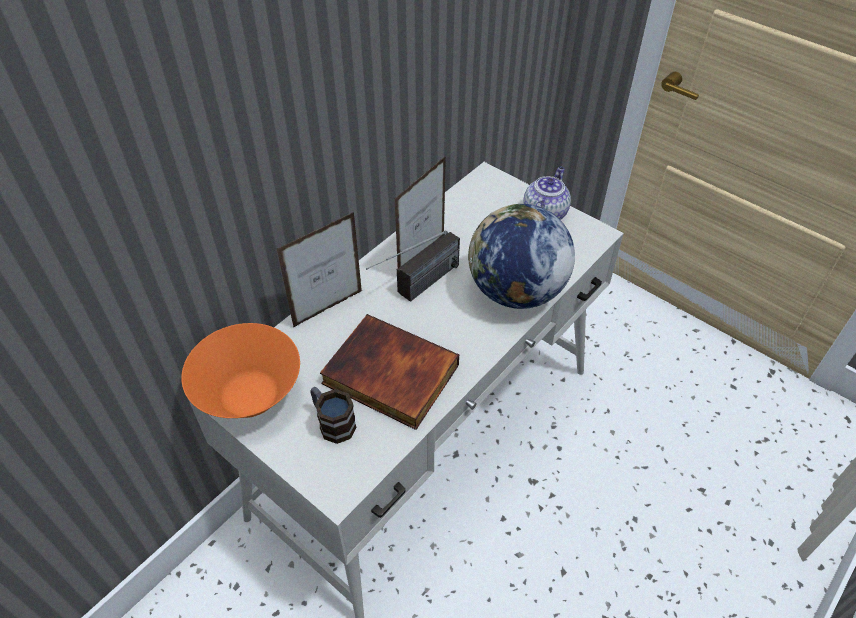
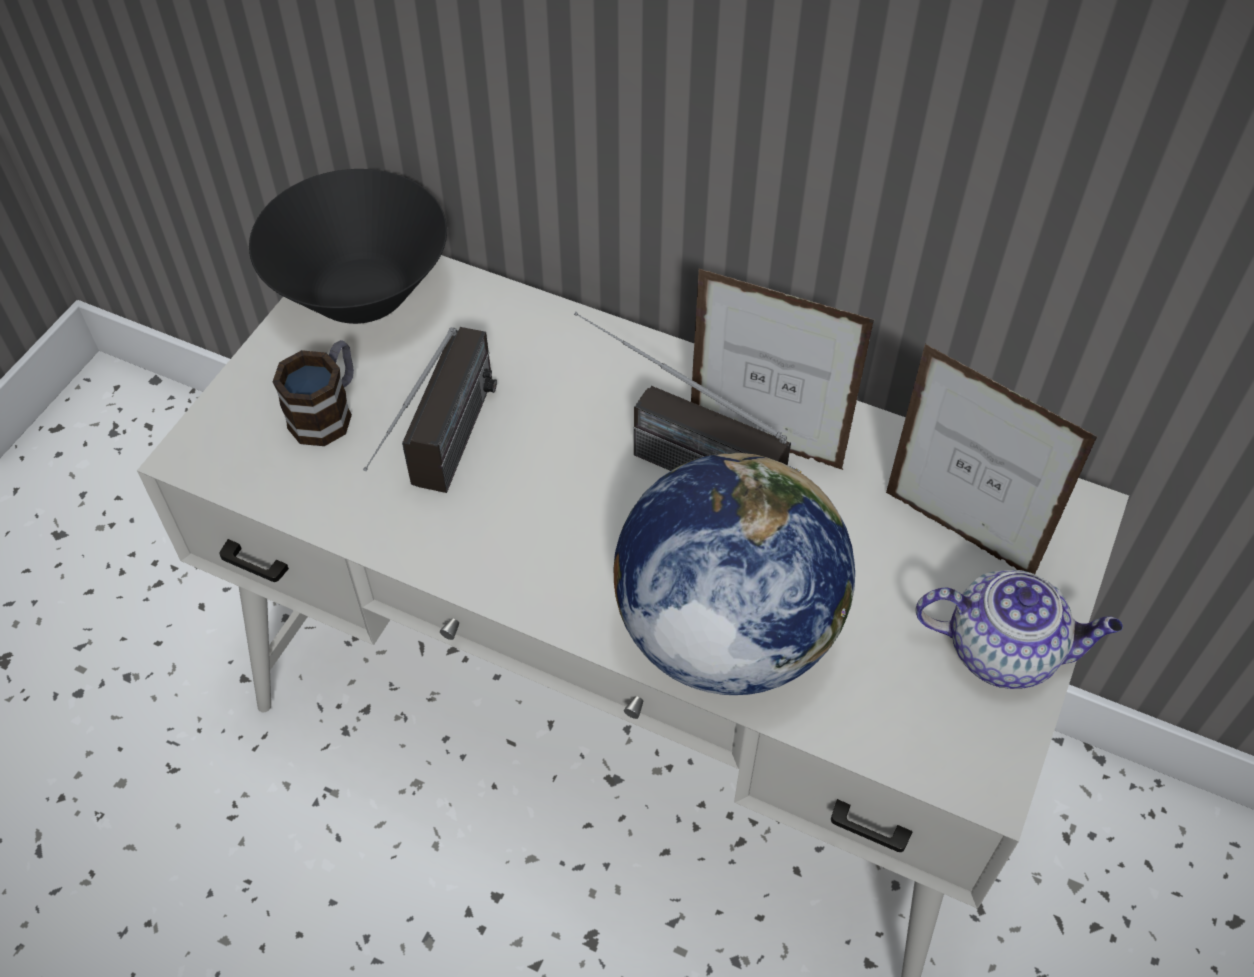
camera: 75 degrees right, 5 degrees up
(250, 396) = (360, 293): orange bowl -> black bowl
(328, 308) = (576, 339): picture frame -> picture frame (958, 535)
(388, 376) = (444, 464): book -> radio

